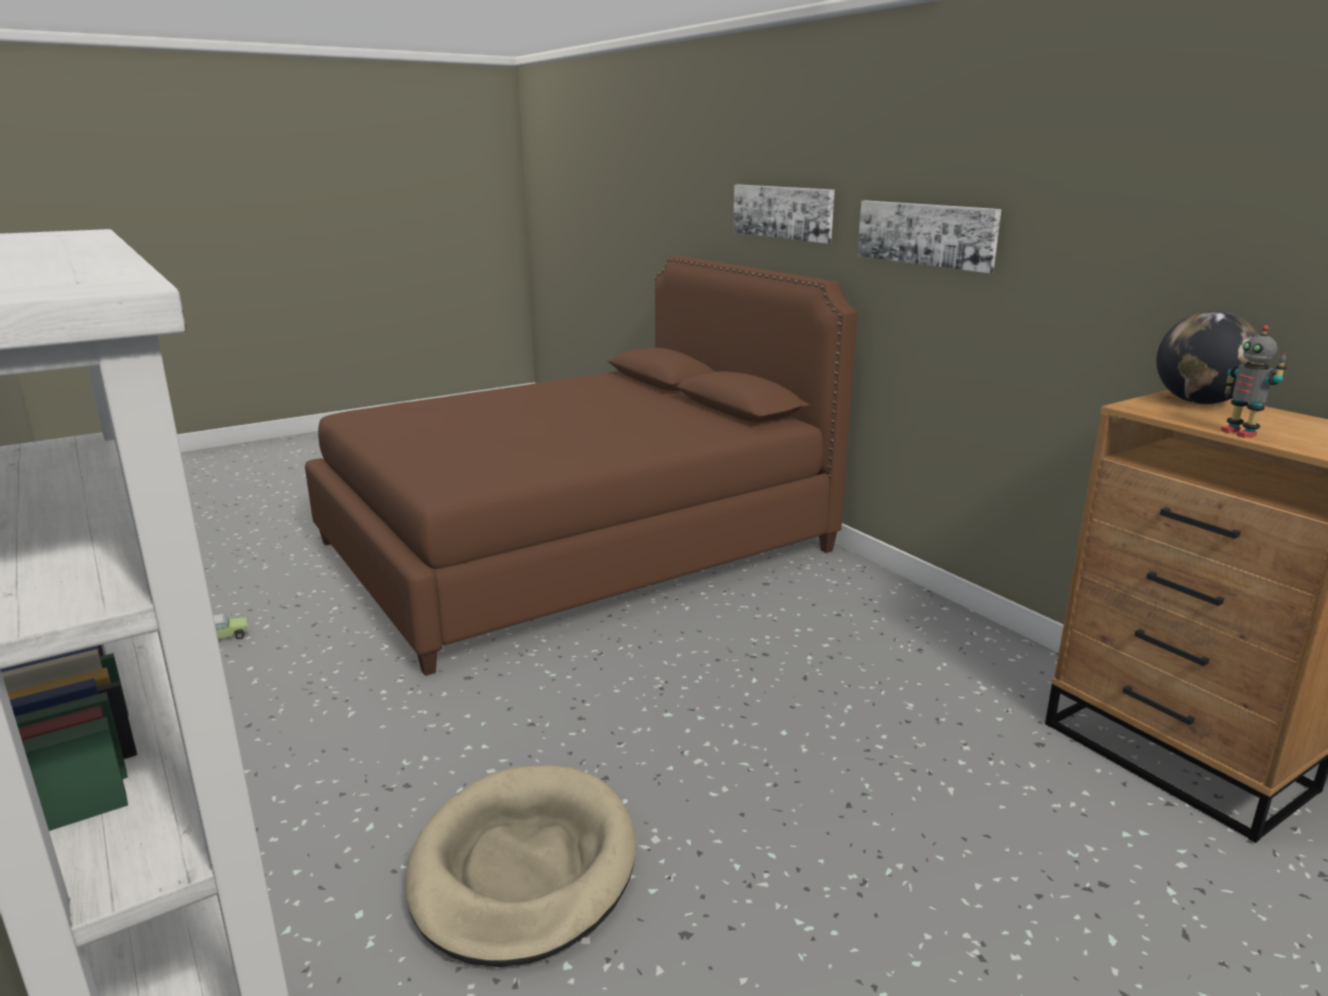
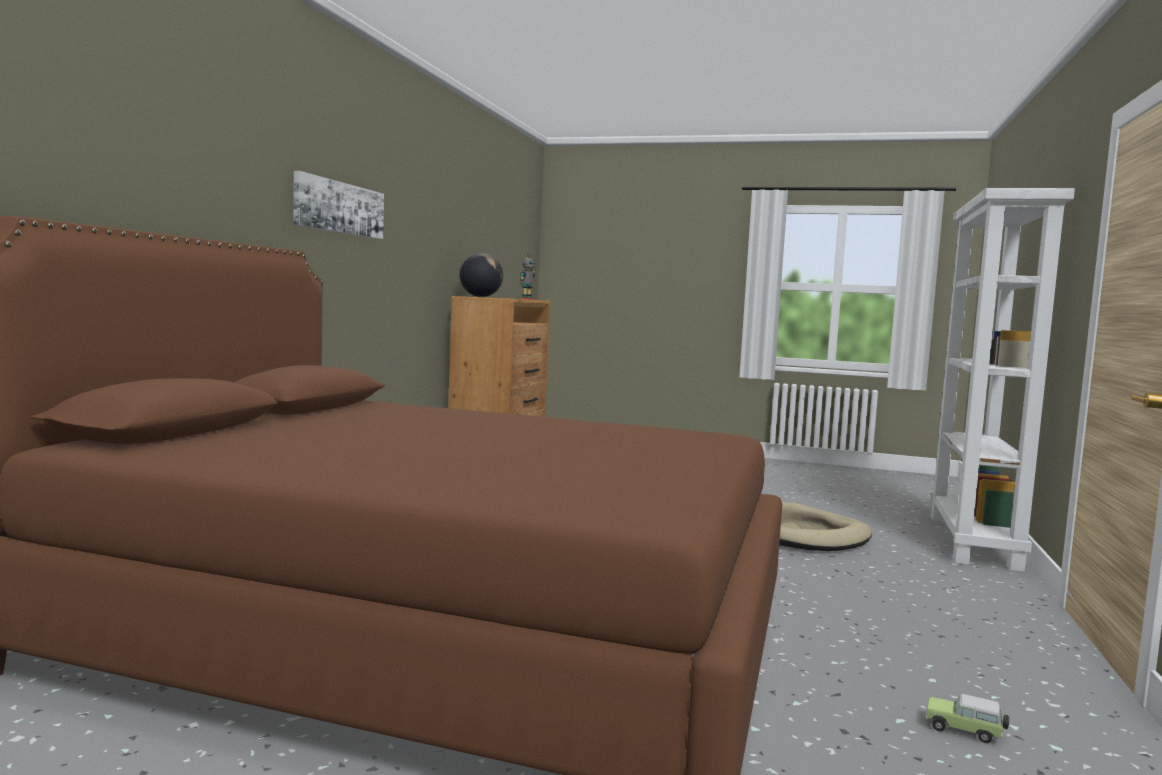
camera: 130 degrees left, 15 degrees down
(783, 212) = (199, 167): picture -> none

